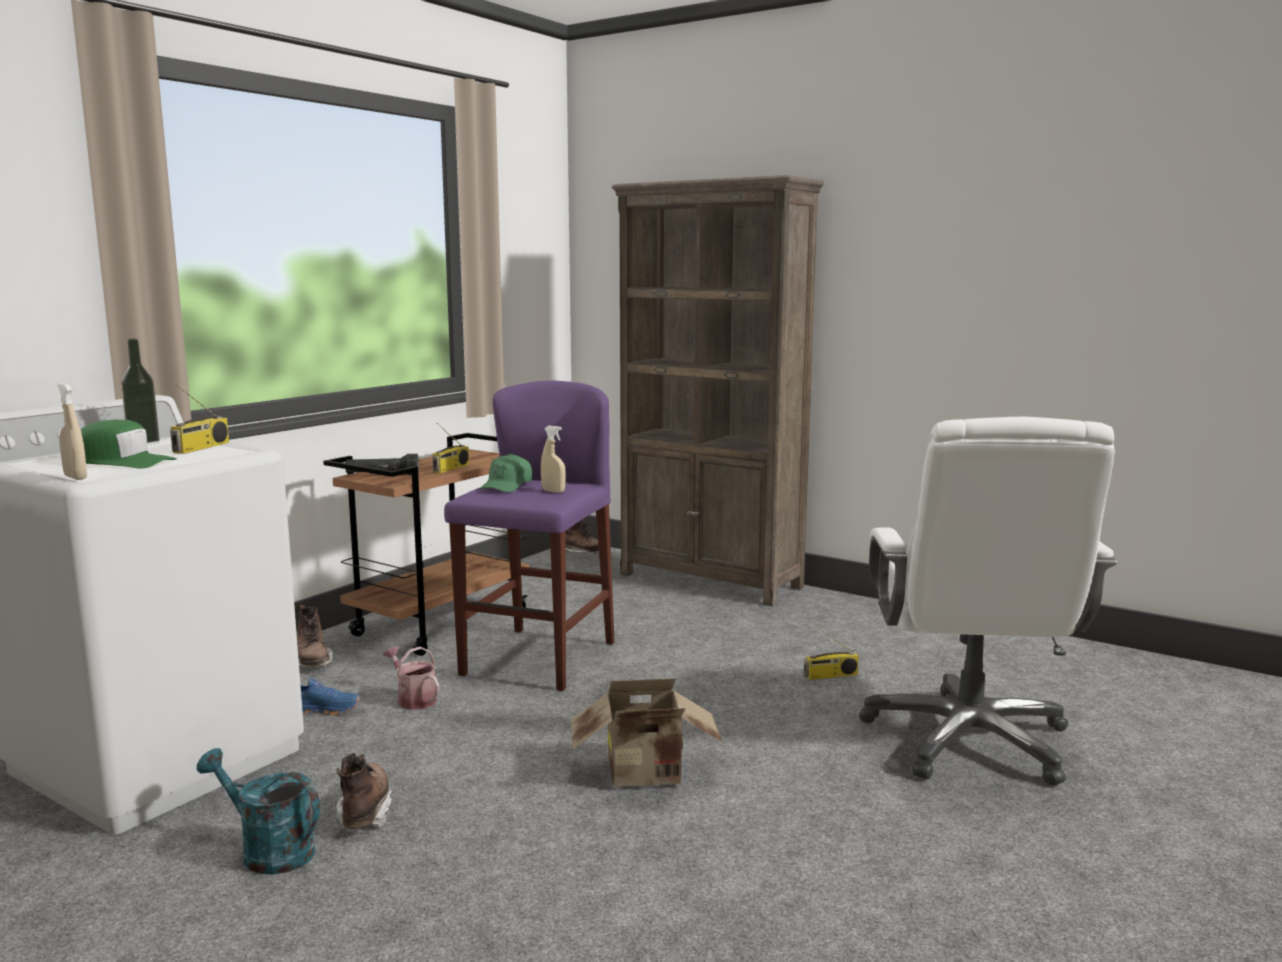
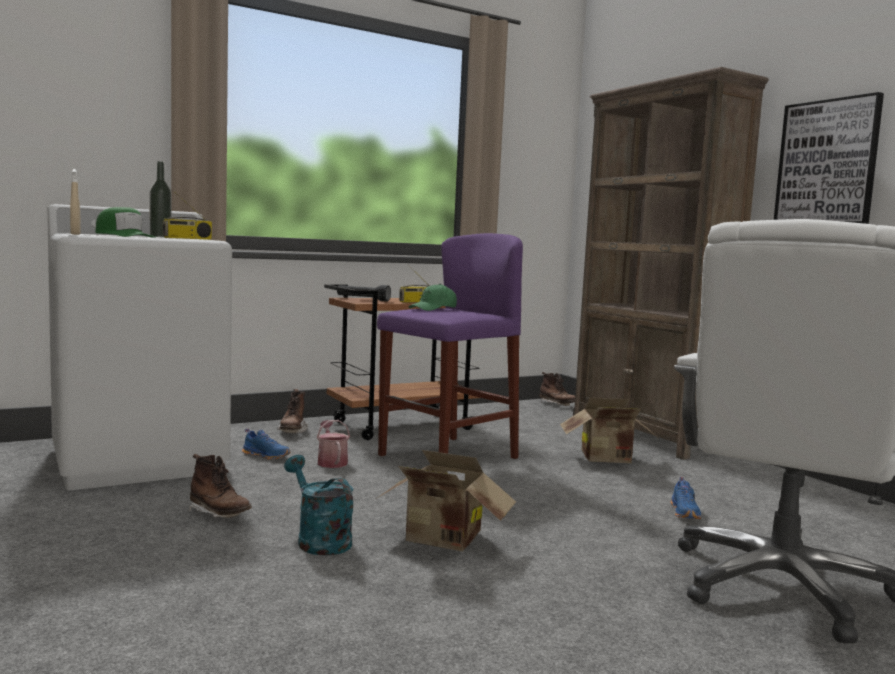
camera: 25 degrees right, 5 degrees down
(268, 851) = (135, 519): turquoise watering can -> turquoise watering can (319, 540)
(365, 812) = (219, 514): brown boot -> brown boot turned 105 degrees clockwise
(553, 491) = (460, 313): beige spray bottle -> none
(704, 623) = (608, 460): none -> cardboard box
(830, 676) = (685, 513): radio -> blue shoe
(894, 278) = (827, 162): none -> picture

